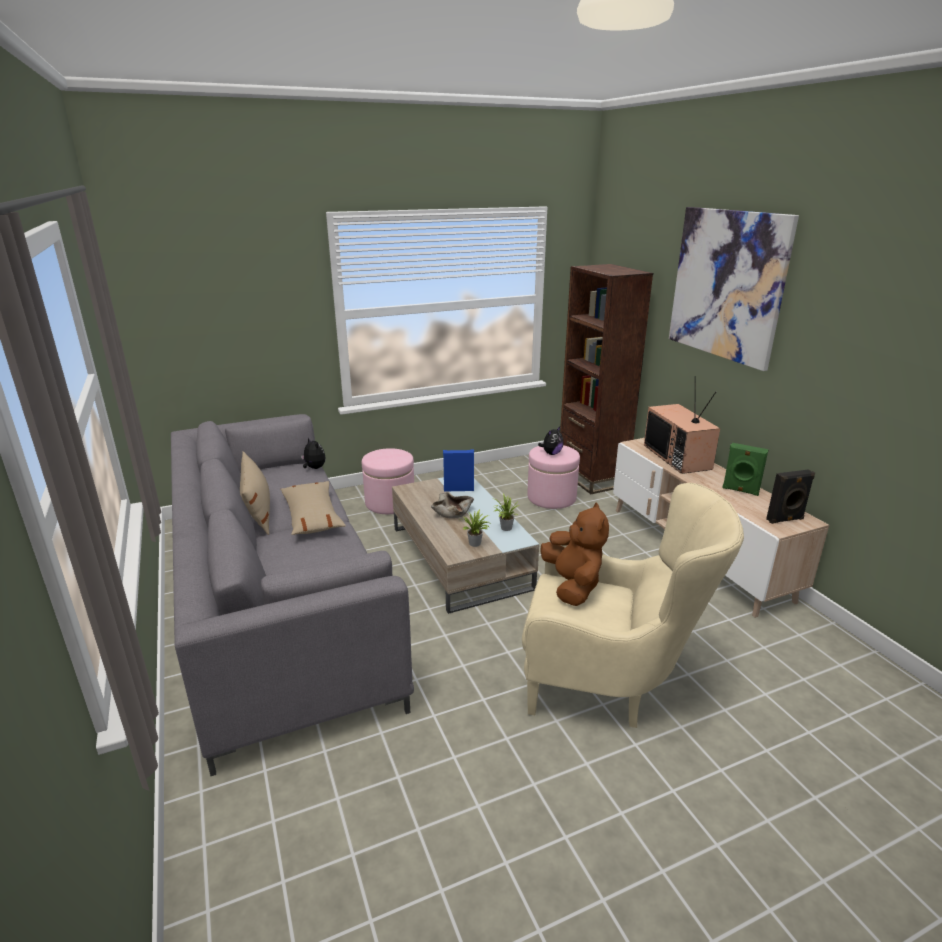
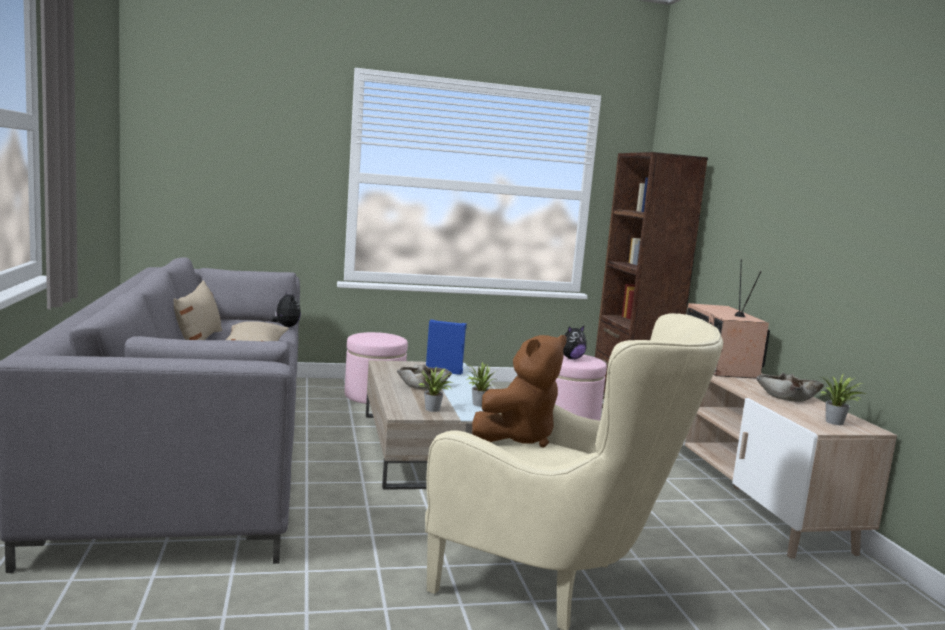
camera: 10 degrees right, 15 degrees down
(572, 585) = (518, 437): brown plush toy -> brown plush toy turned 45 degrees clockwise
(727, 285) = (783, 154): picture -> none
(740, 491) = (786, 396): green speaker -> beige bowl
(785, 520) = (835, 423): black speaker -> potted plant

